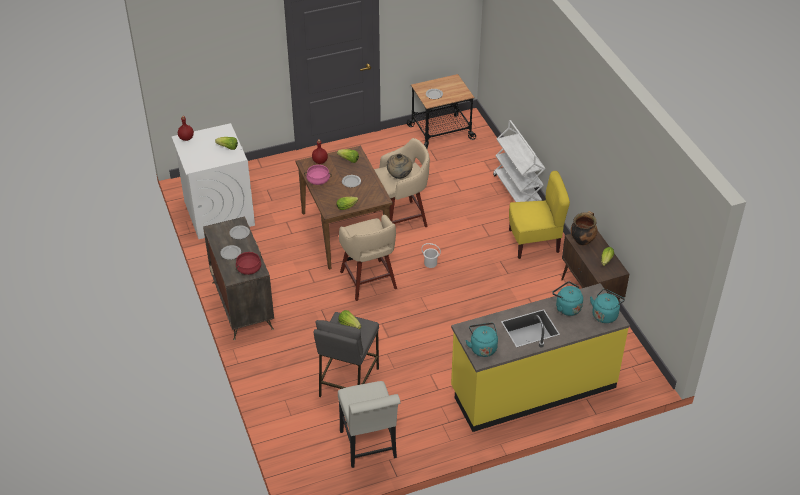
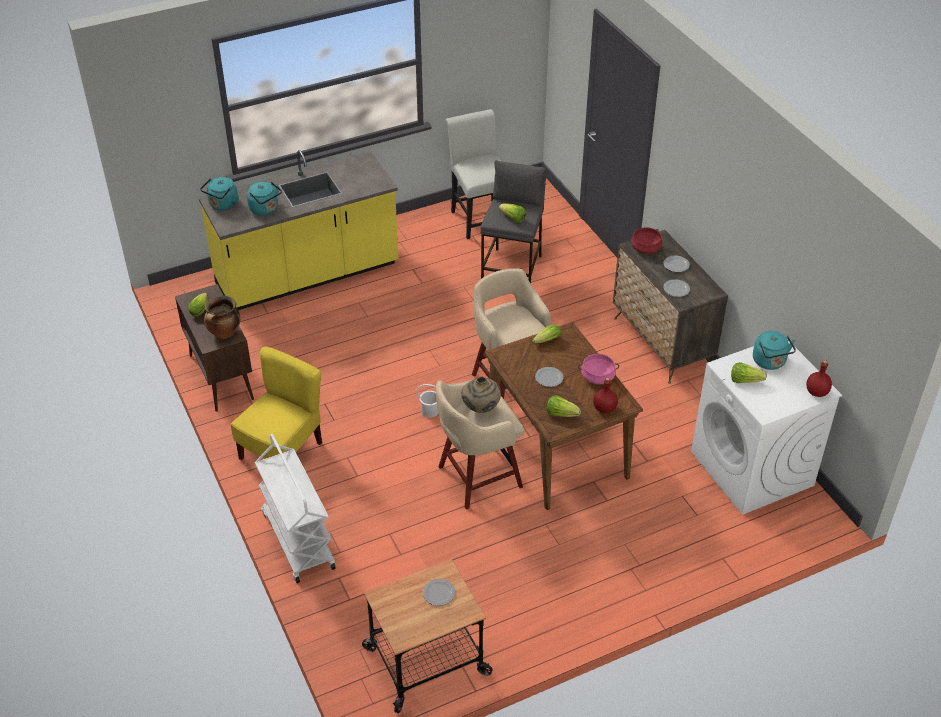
camera: 175 degrees right, 0 degrees up
(482, 347) = (363, 169): turquoise kettle -> turquoise kettle (770, 362)
(534, 242) = (282, 452): yellow chair -> yellow chair turned 135 degrees clockwise

